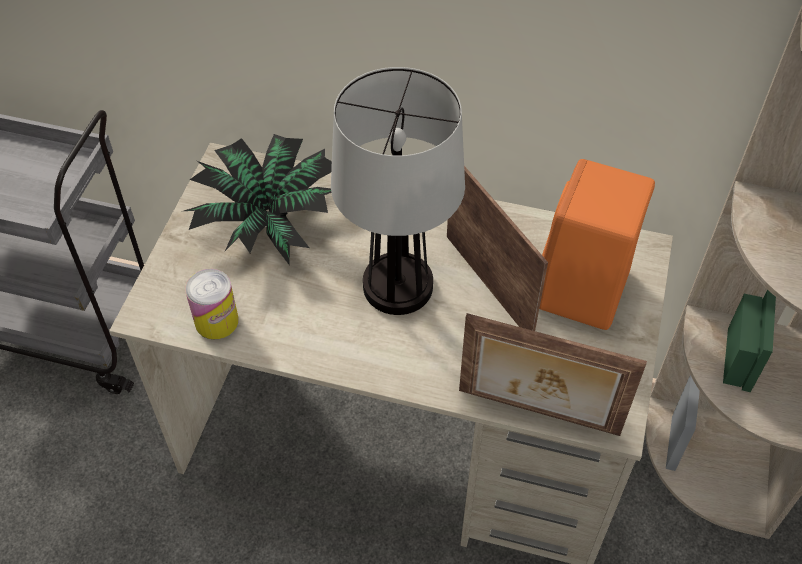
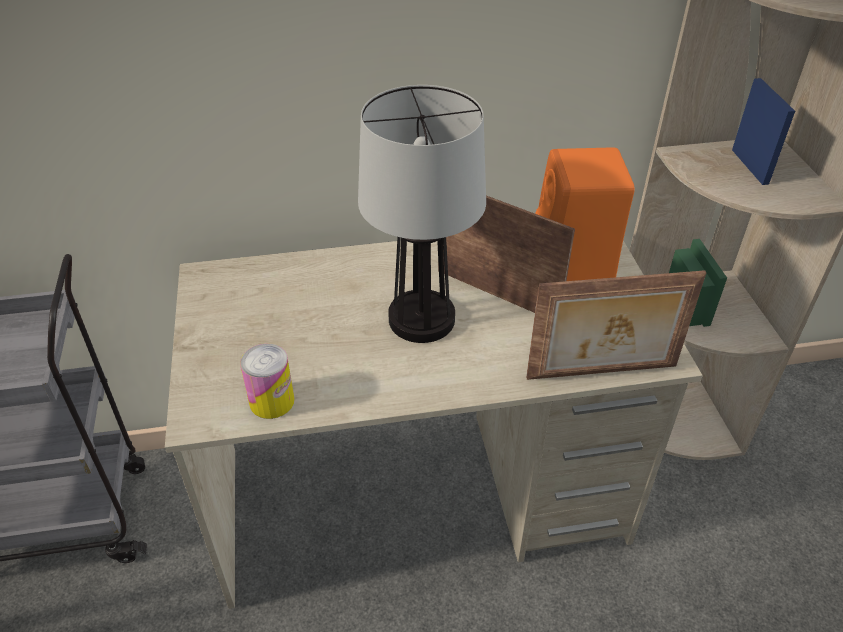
camera: 25 degrees left, 10 degrees down
(270, 219) = (273, 305): potted plant -> none

